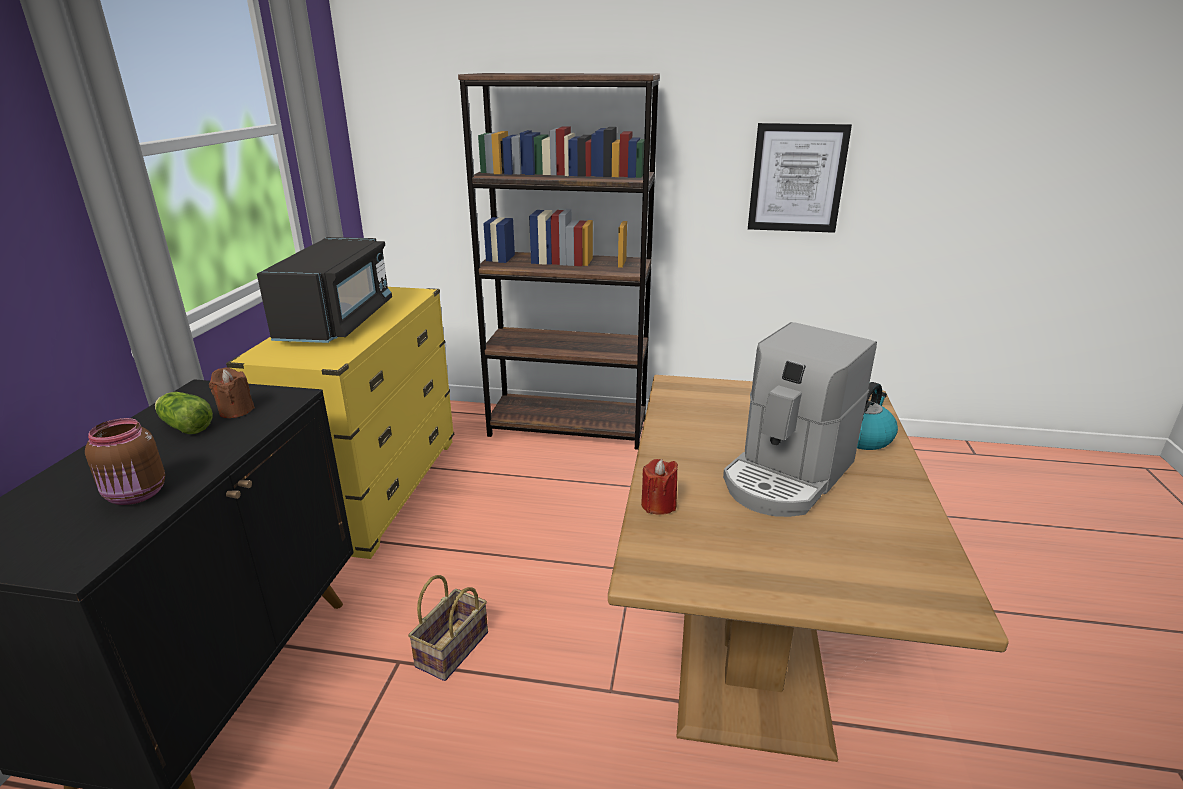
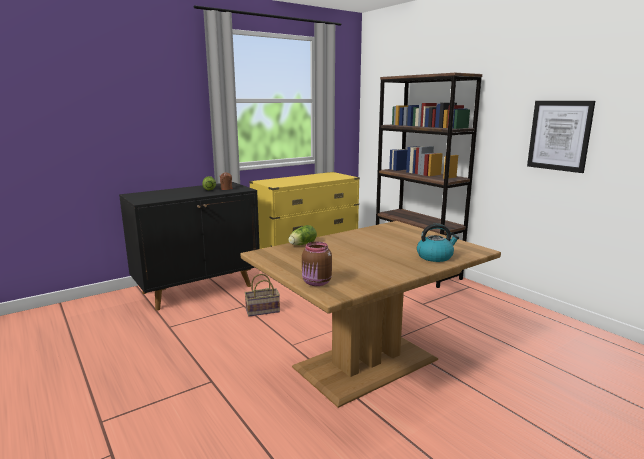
camera: 45 degrees right, 10 degrees down
(137, 495) = (174, 196): brown jar -> brown jar (316, 283)
(337, 322) = (301, 178): black microwave -> none
(658, 505) = (301, 244): red candle -> lettuce
(787, 476) = (367, 254): coffee machine -> none

